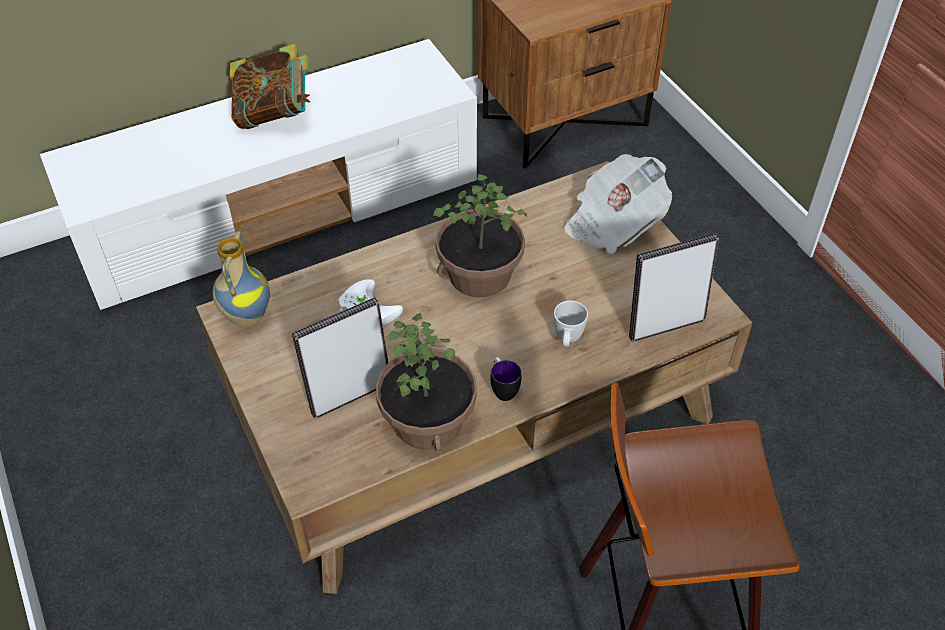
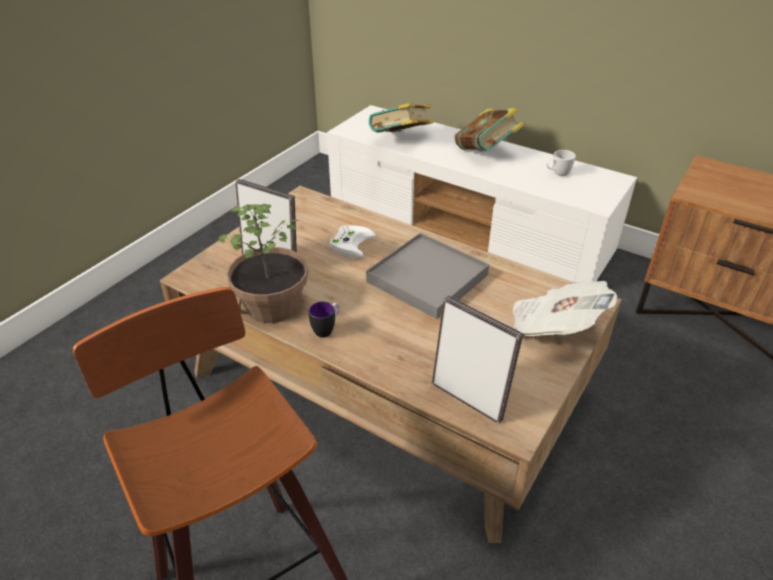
camera: 60 degrees right, 10 degrees down
(171, 170) = (401, 141): none -> book
(245, 316) = (306, 203): vase -> none
(479, 274) = (427, 278): potted plant -> grey tray
(567, 340) = (402, 346): white mug -> white mug (557, 174)

